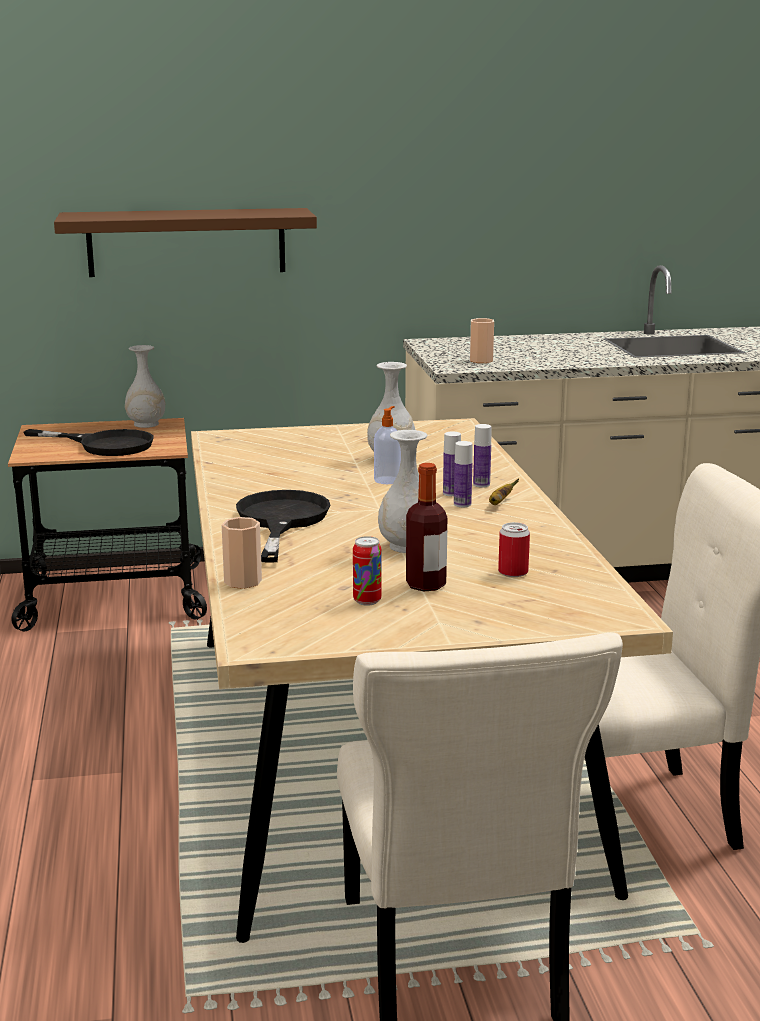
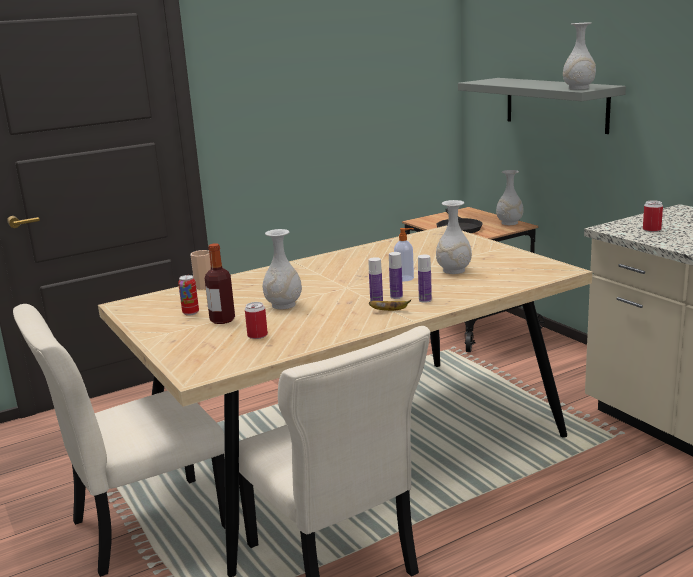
camera: 70 degrees right, 0 degrees up
(186, 242) = (556, 104): brown shelf -> grey shelf
(281, 521) = (303, 273): black frying pan -> none
(284, 213) = (578, 88): none -> white vase
(481, 360) = (651, 230): cup -> can

